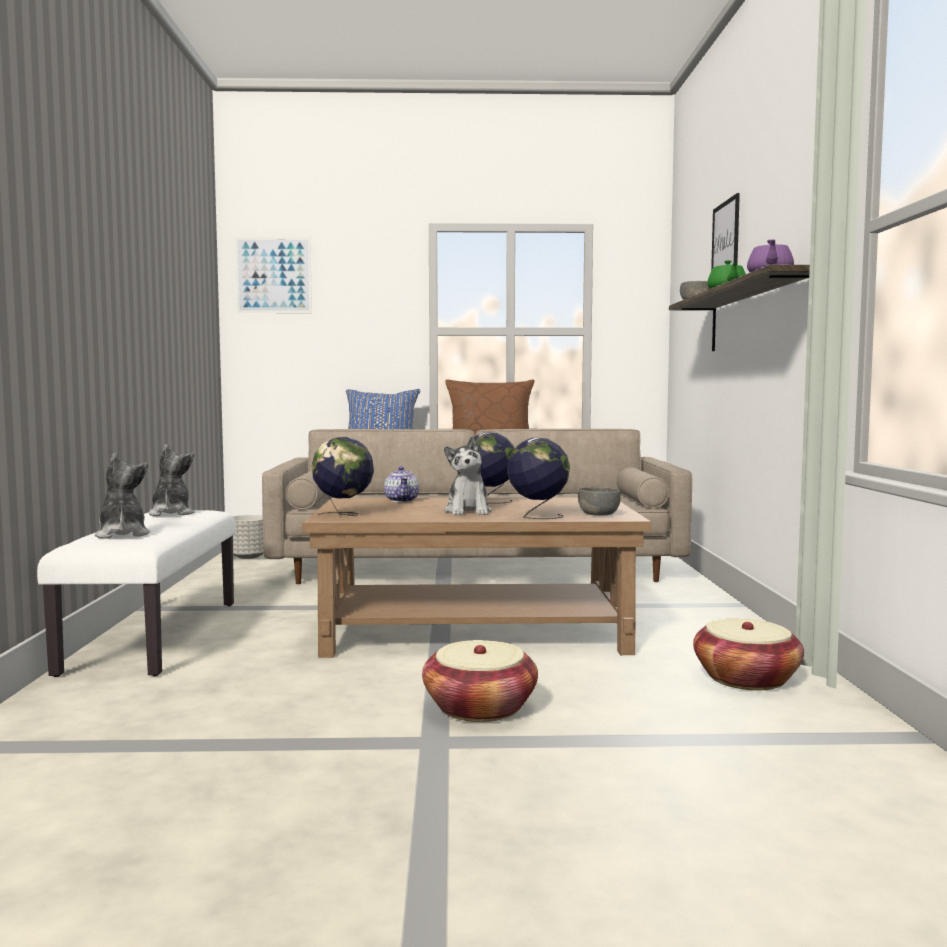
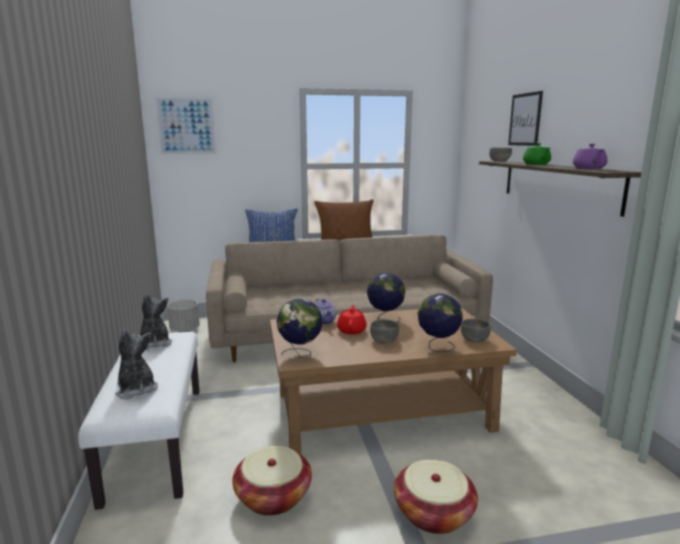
camera: 10 degrees left, 10 degrees up
(432, 505) = (351, 330): none -> red teapot
(468, 511) = (384, 340): plush toy -> grey bowl
(746, 679) = (581, 454): basket -> basket (273, 497)

